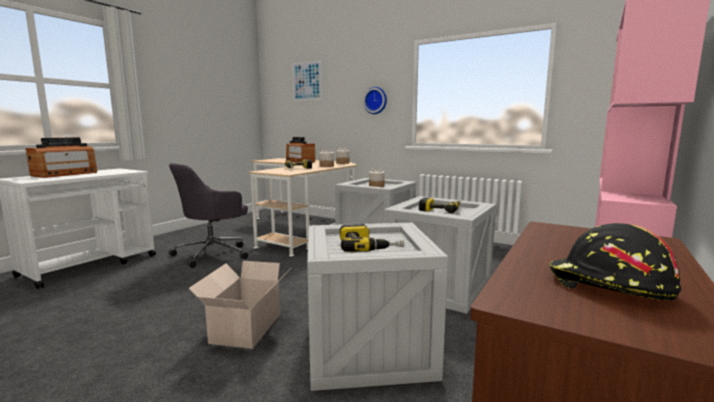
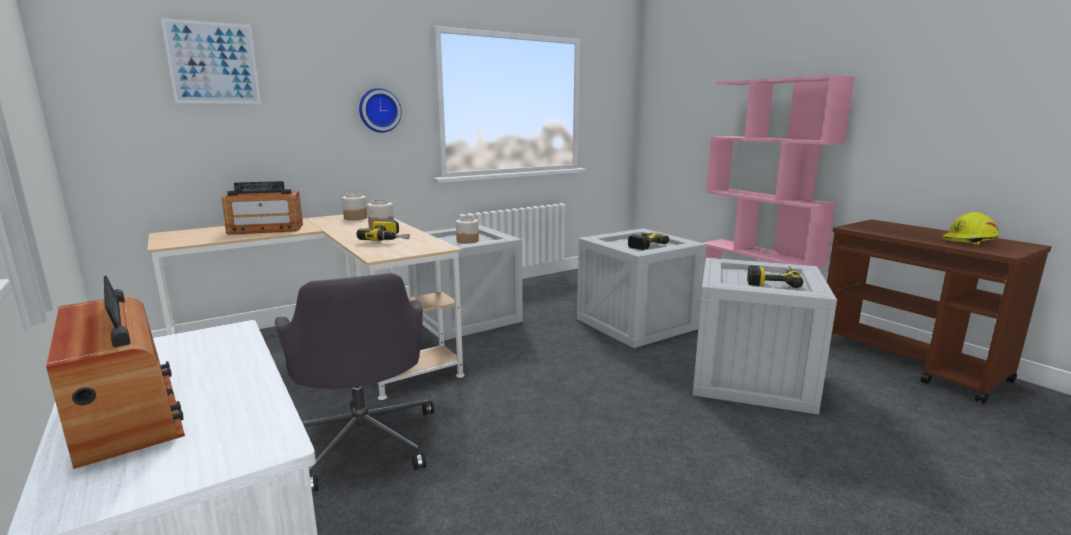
camera: 65 degrees left, 5 degrees up
(245, 329) = (694, 435): cardboard box -> none
(607, 285) = (969, 240): black hard hat -> yellow hard hat

